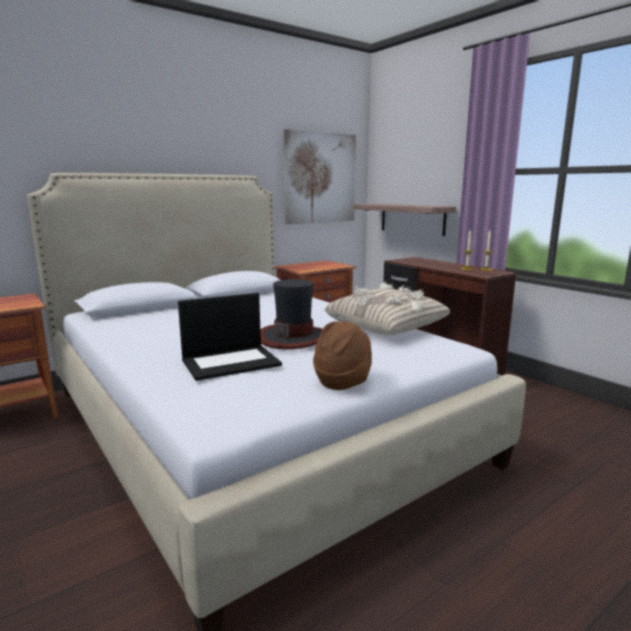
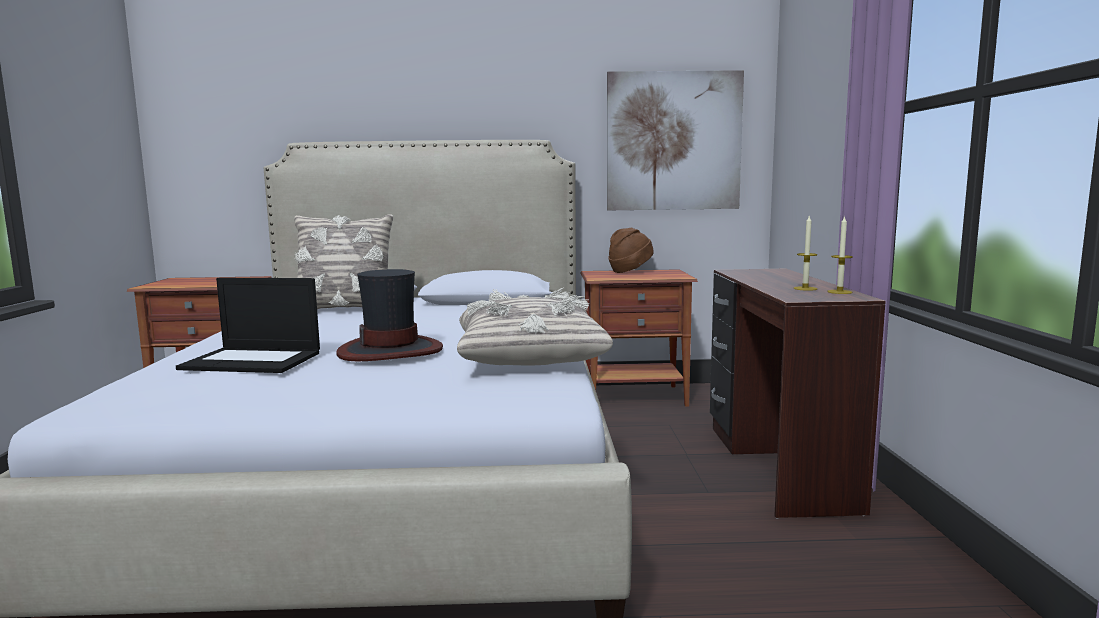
camera: 35 degrees right, 5 degrees down
(156, 314) = (345, 310): none -> beige pillow
(343, 381) = (295, 401): brown hat -> brown hat (630, 271)
(412, 219) = (810, 204): shelf -> none

